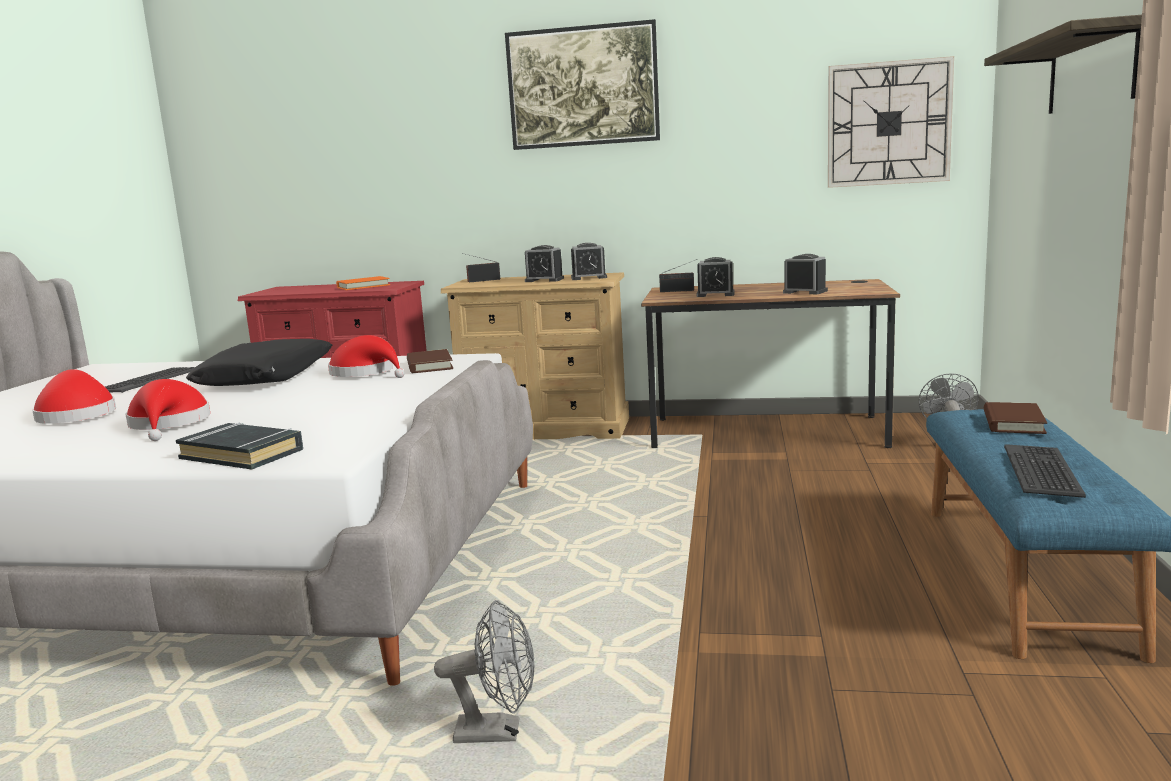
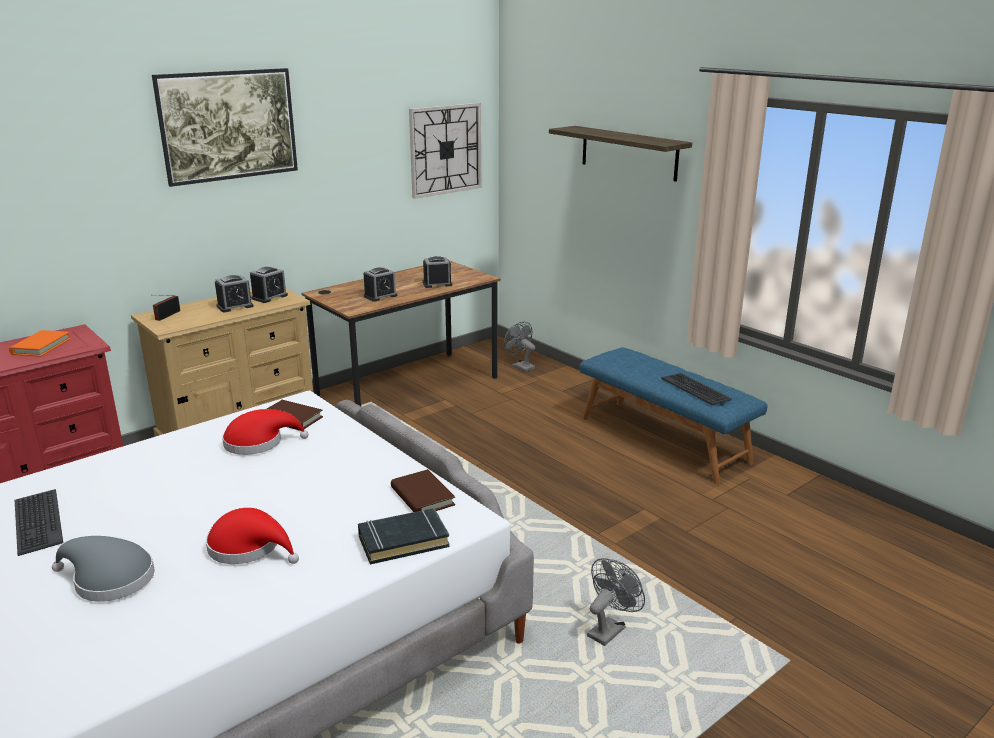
camera: 50 degrees left, 10 degrees up
(76, 415) = (109, 579): red hat -> grey hat
(267, 378) = (172, 476): black pillow -> none
(679, 291) = (339, 295): radio -> none
(1013, 423) = (636, 360): brown book -> brown book (422, 496)

